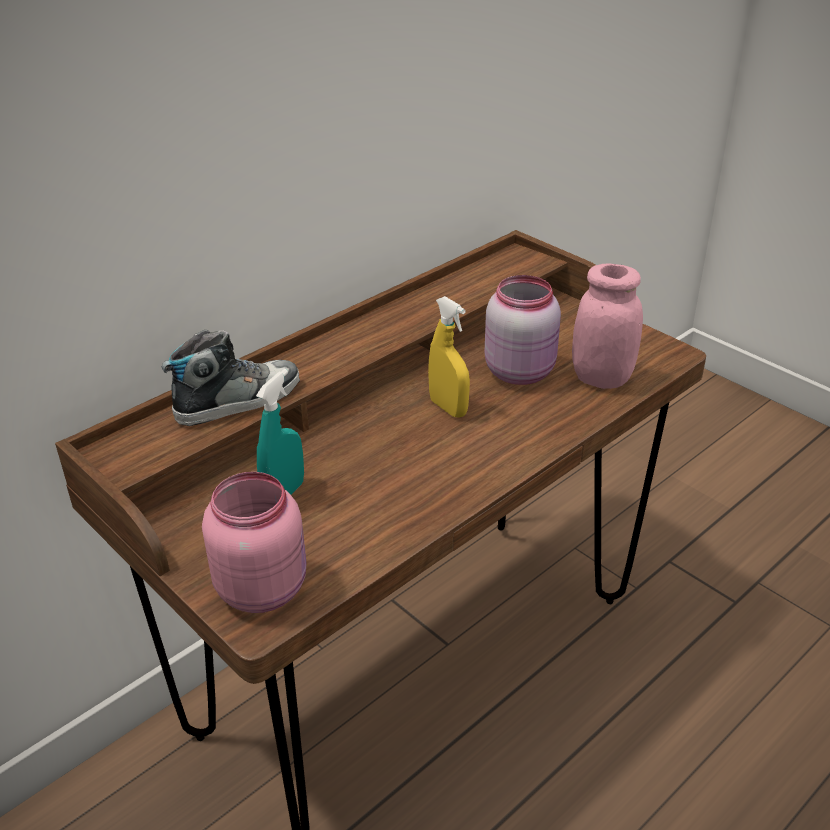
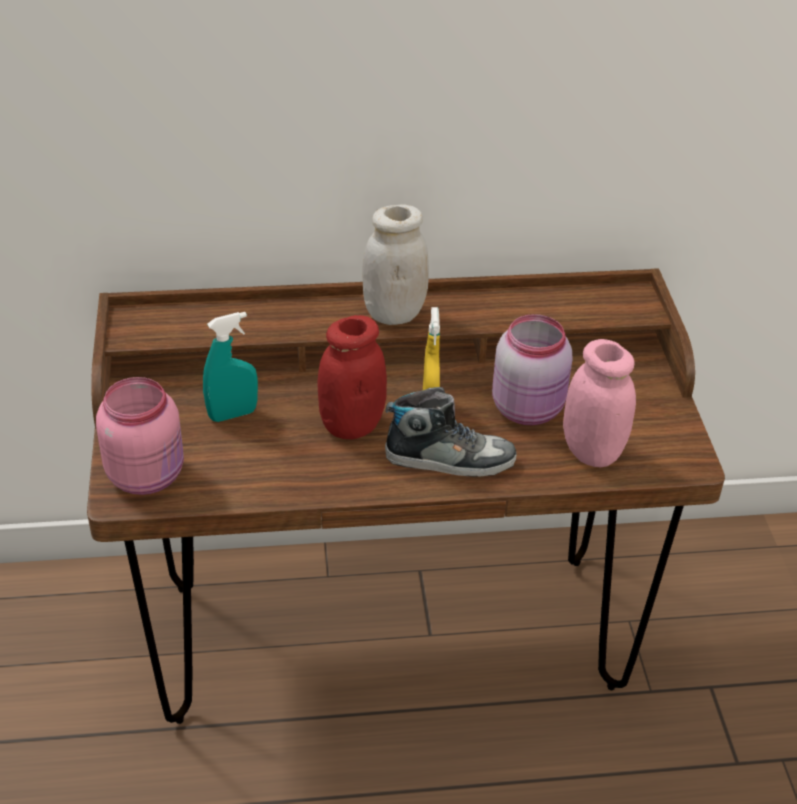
camera: 35 degrees right, 5 degrees up
(238, 400) = (252, 320): shoe -> shoe (449, 458)
(357, 341) = (394, 313): none -> white jar
(400, 450) = (351, 425): none -> red jar

